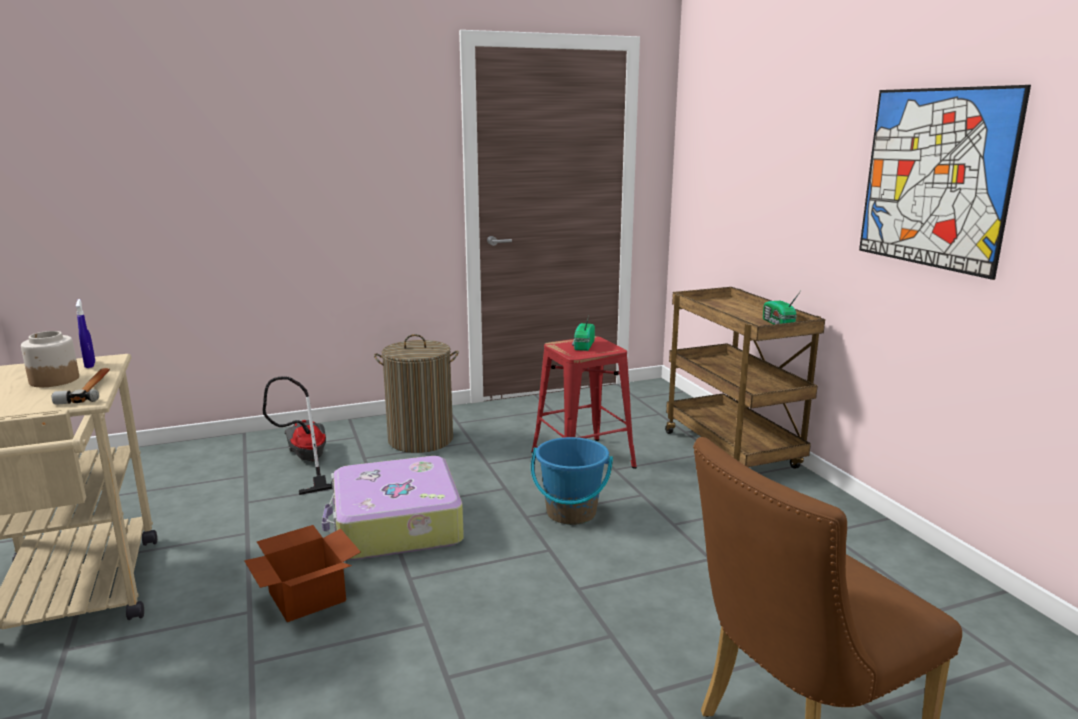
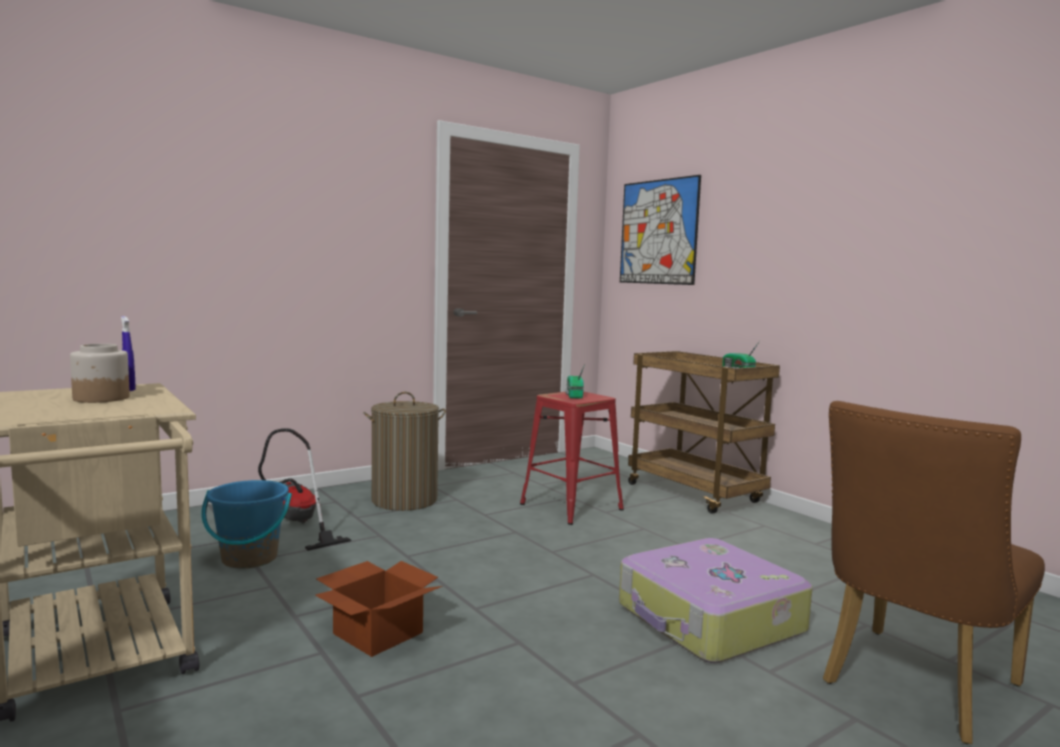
camera: 15 degrees left, 10 degrees down
(90, 389) = (156, 402): hammer -> none
(395, 525) = (429, 567): suitcase -> suitcase (709, 620)
(571, 513) = (591, 546): blue bucket -> blue bucket (249, 559)
(934, 178) = (876, 239): picture -> picture (658, 232)

